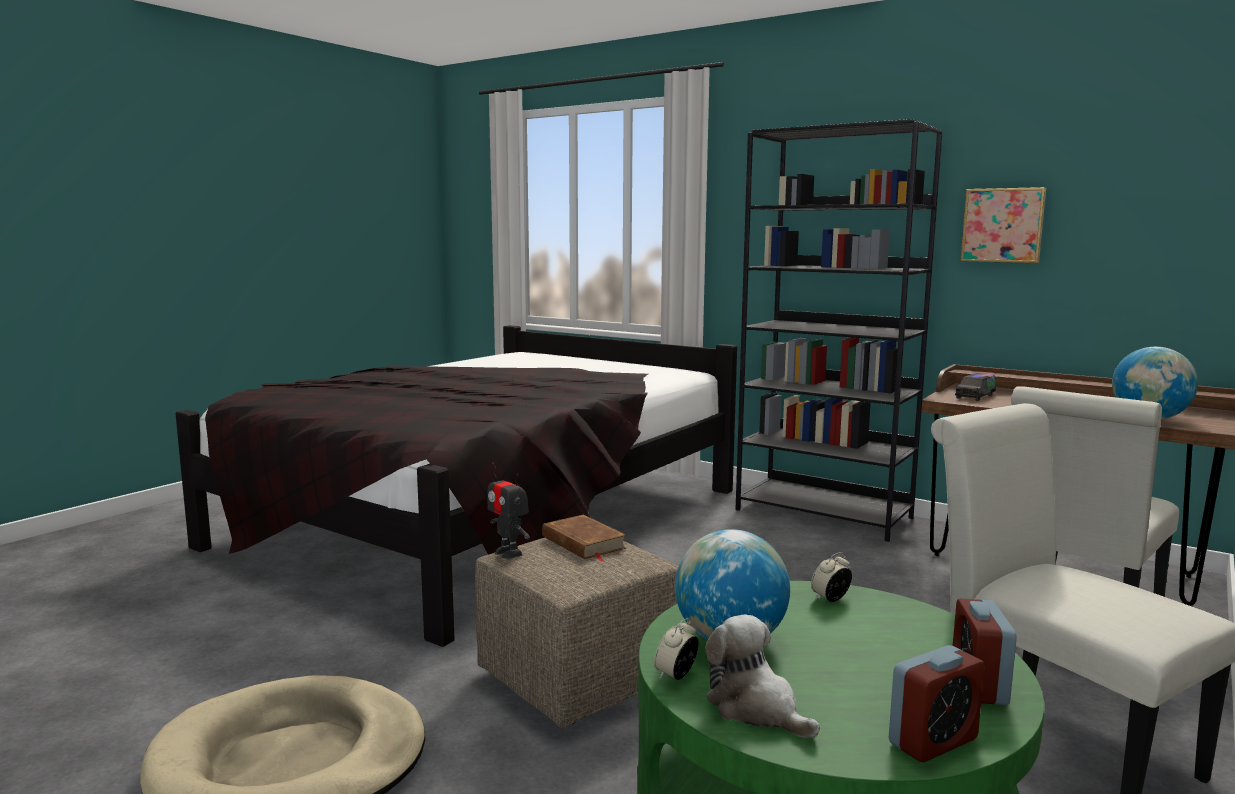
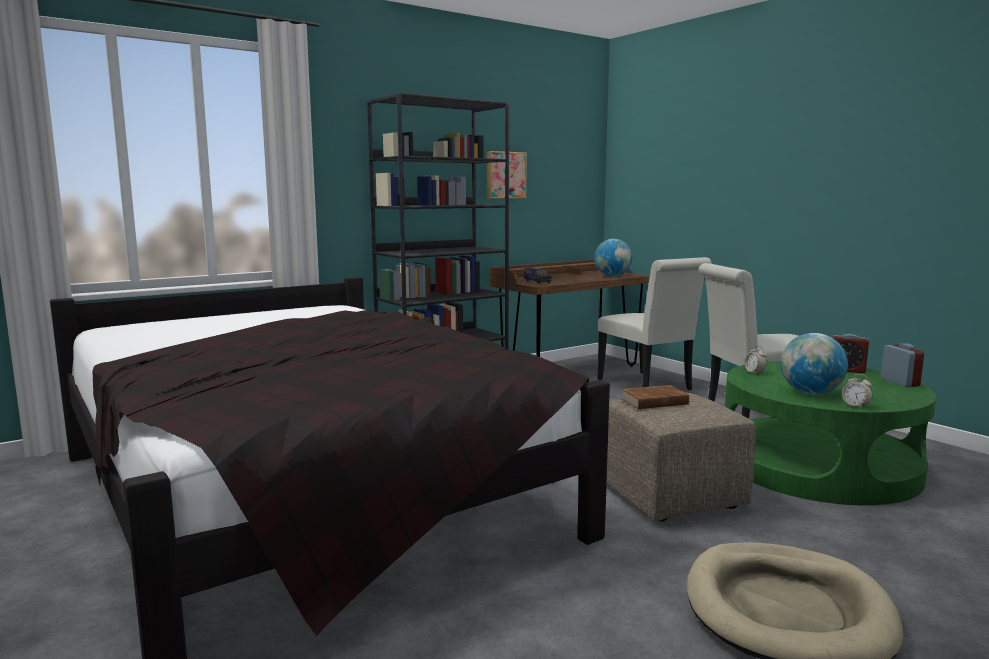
camera: 70 degrees left, 0 degrees up
(508, 553) = (666, 420): toy robot -> none
(756, 708) = (884, 399): plush toy -> none

